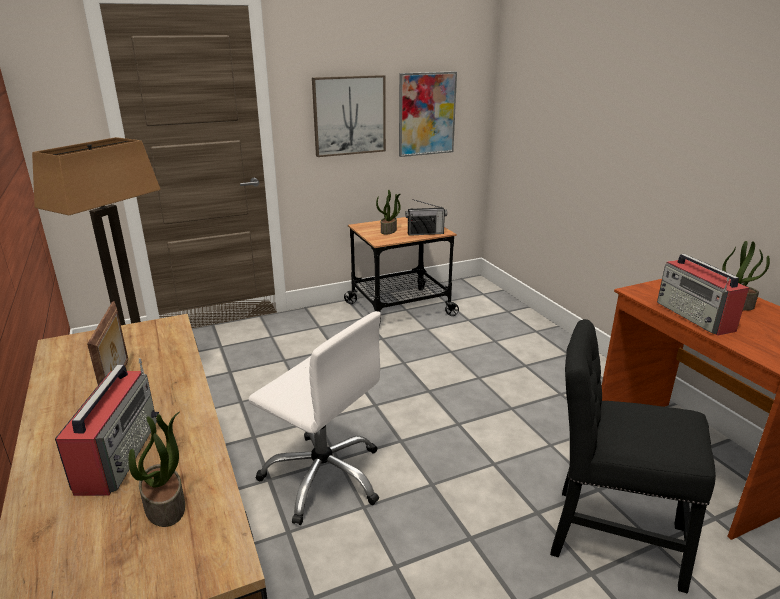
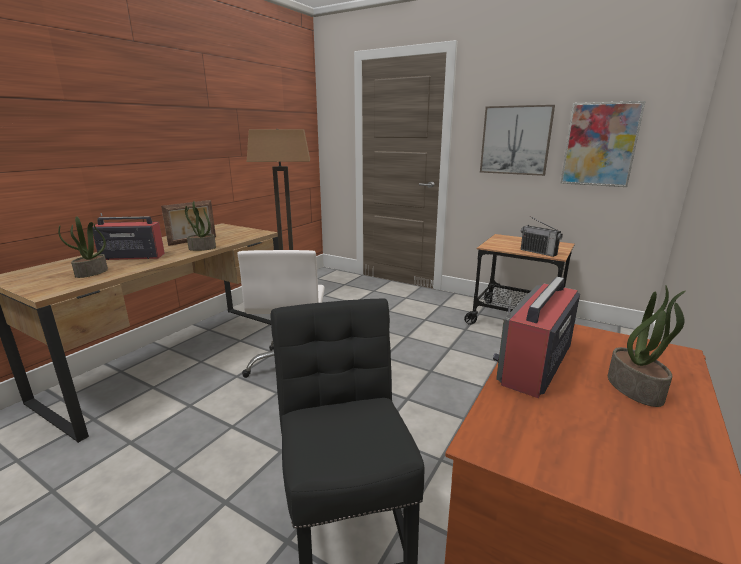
camera: 55 degrees right, 5 degrees down
(118, 454) = (131, 256): radio -> radio turned 150 degrees counterclockwise
(388, 231) = (513, 243): potted plant -> potted plant (202, 248)

